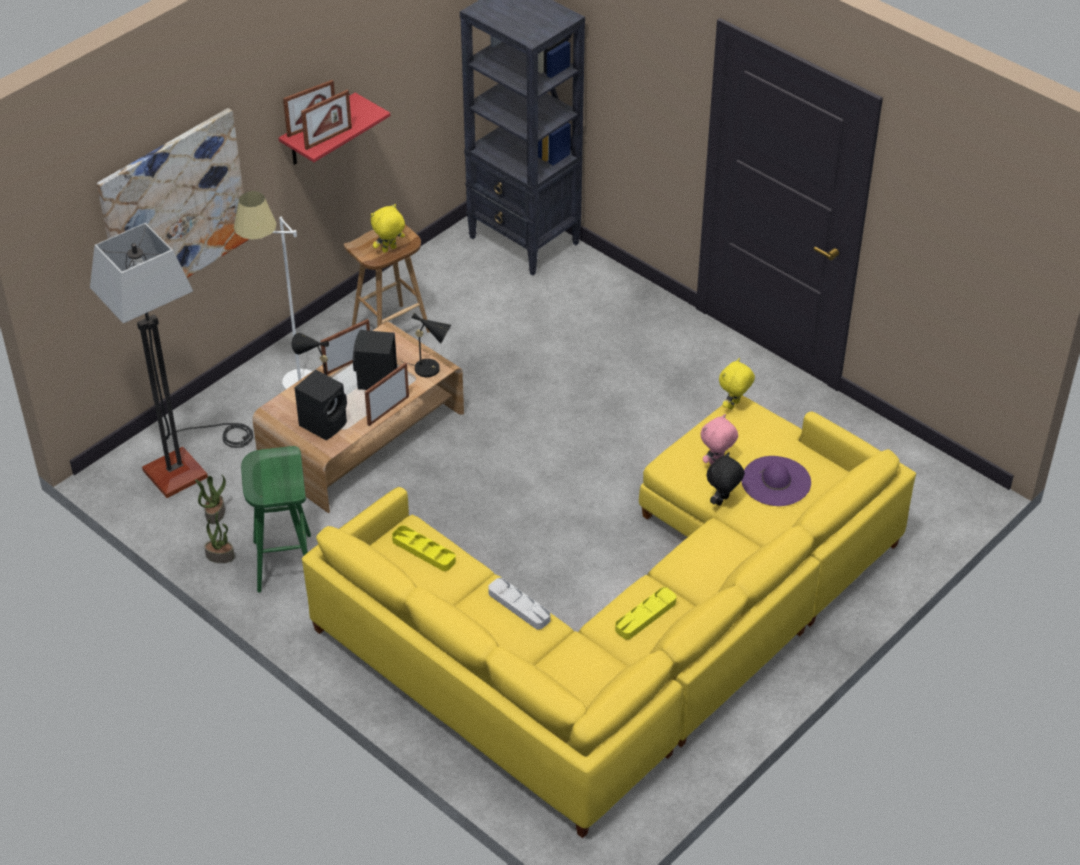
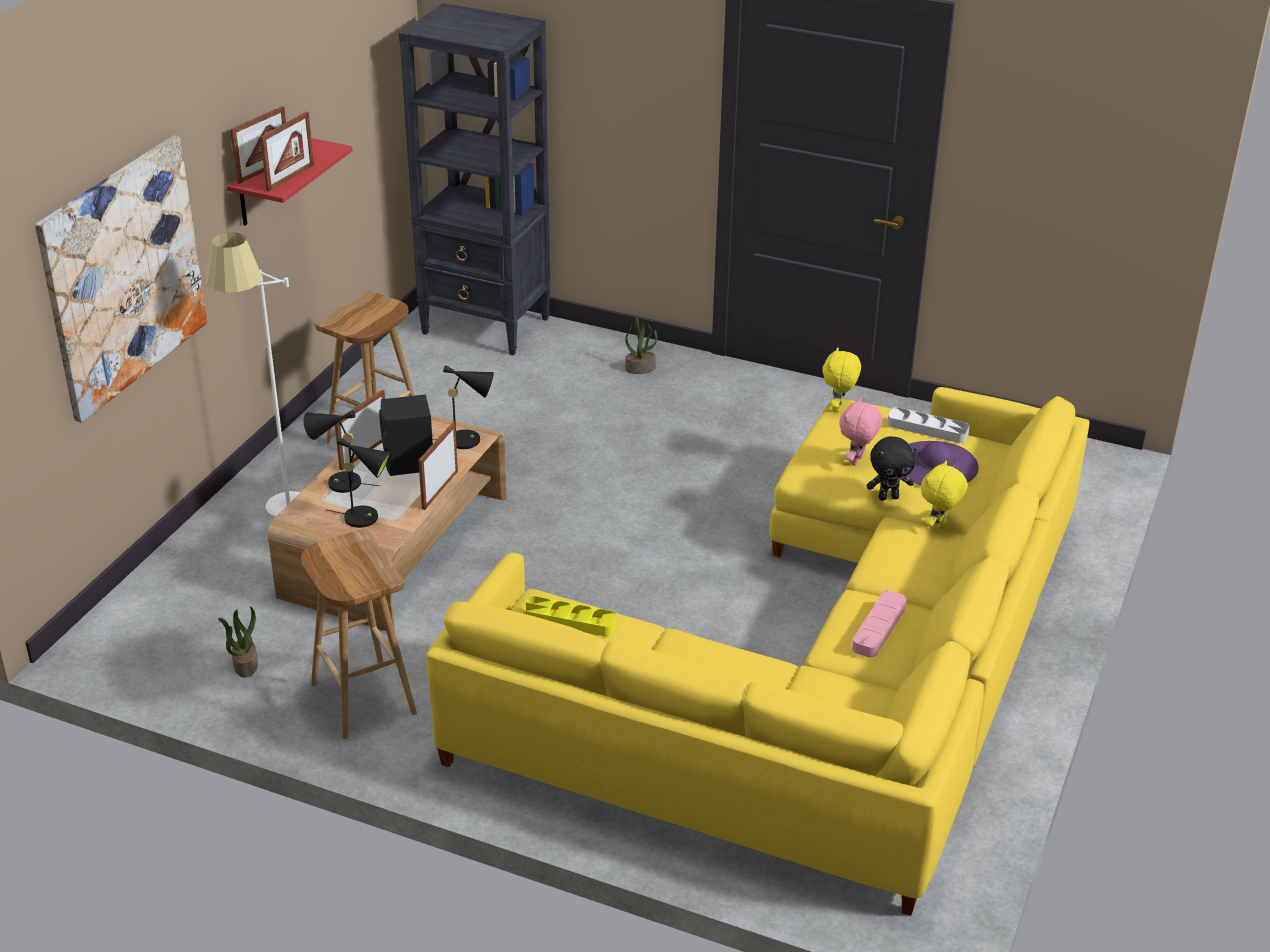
camera: 20 degrees left, 10 degrees down
(187, 463) = (183, 618): floor lamp -> none
(220, 556) = (275, 709): potted plant -> potted plant (640, 368)
(283, 562) = (361, 698): green stool -> brown stool
(324, 423) = (366, 518): black speaker -> black table lamp
(389, 250) = (373, 320): yellow plush toy -> yellow plush toy (938, 526)
(519, 606) = (722, 652): grey tray -> grey tray (927, 429)
(645, 616) = (879, 628): yellow tray -> pink tray
(722, 501) = (888, 497): black plush toy -> black plush toy turned 120 degrees counterclockwise

